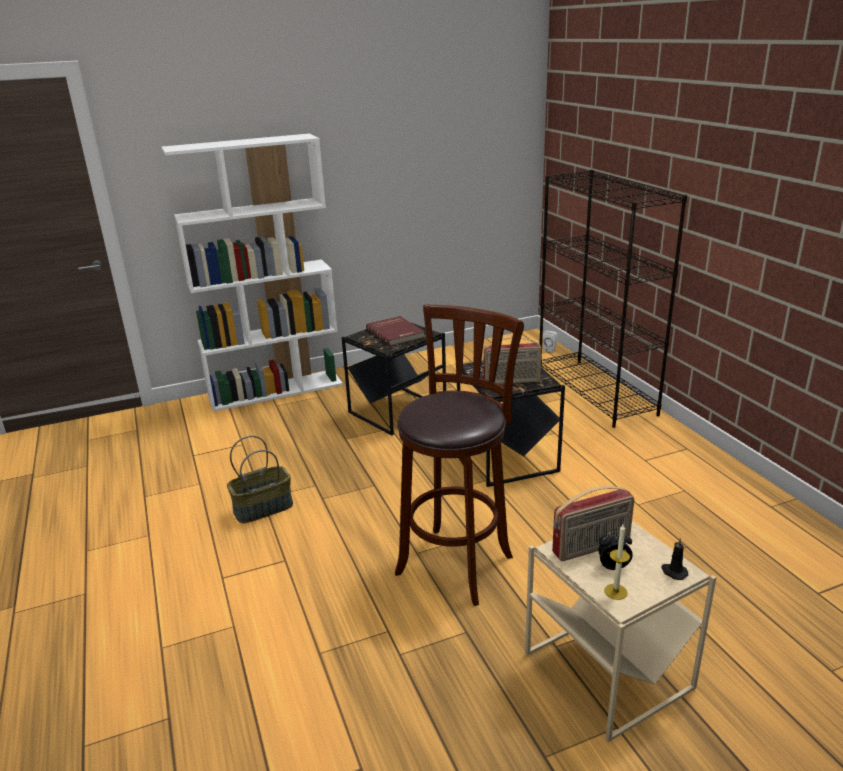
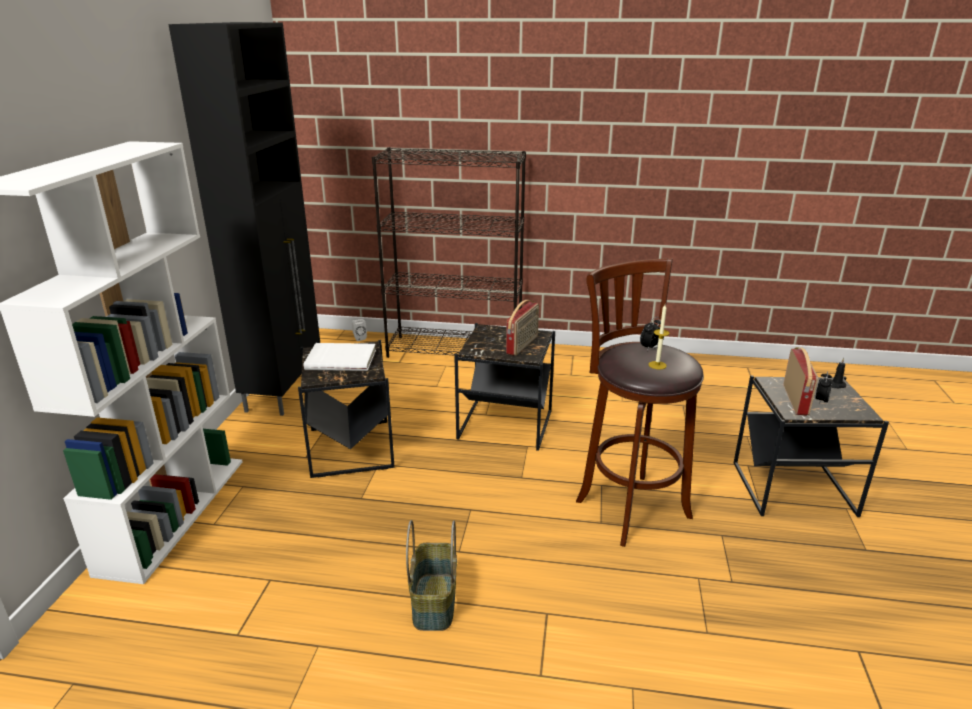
camera: 60 degrees left, 0 degrees up
(396, 333) = (341, 359): red book -> white book
(439, 359) = (285, 389): none -> black cabinet
(470, 404) = (651, 348): none -> alarm clock
(607, 669) = (791, 489): beige side table -> black side table
(615, 591) = (850, 410): candle -> candle (657, 365)

